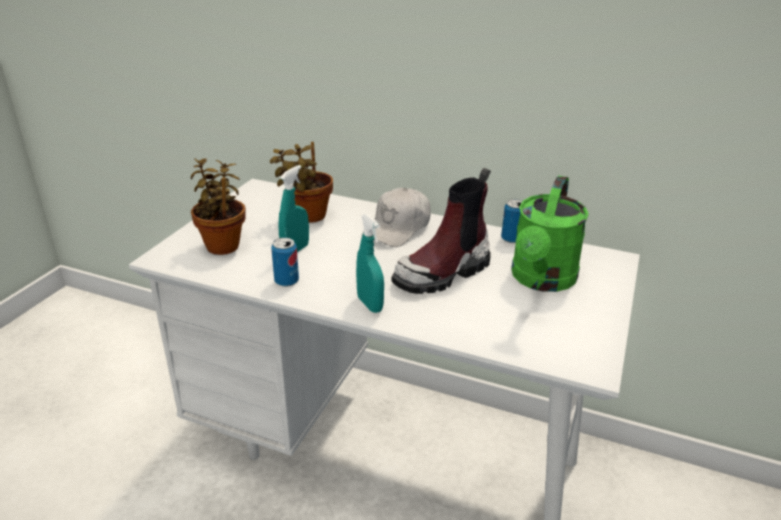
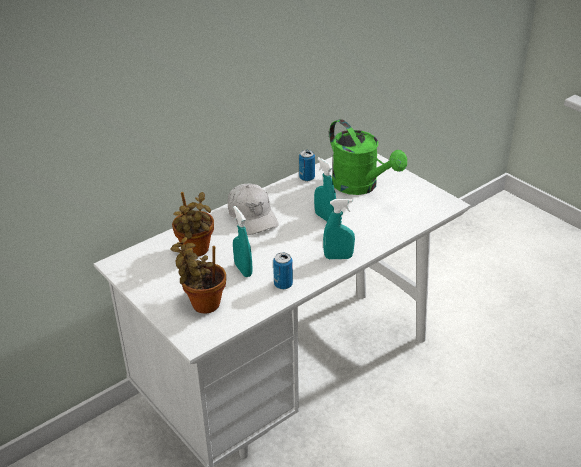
camera: 60 degrees left, 5 degrees up
(443, 272) = (324, 217): boot -> turquoise spray bottle

